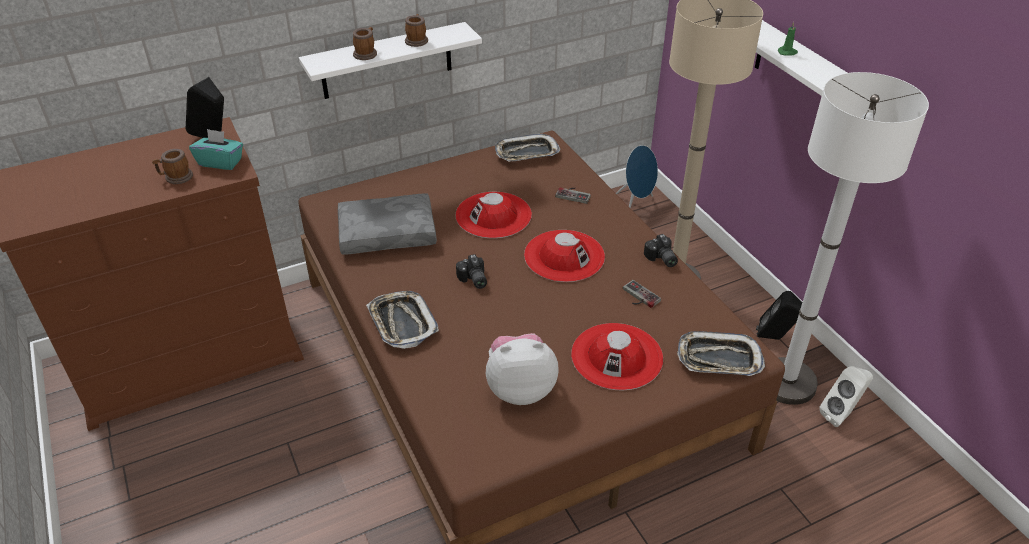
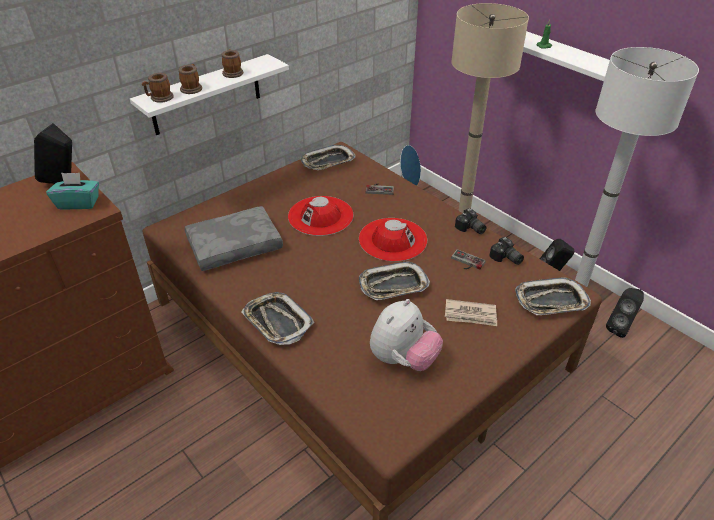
camera: 15 degrees left, 0 degrees up
(176, 177) = (37, 224): mug -> mug (159, 98)
(473, 280) = (325, 273): camera -> camera (506, 259)
(520, 388) = (403, 359): plush toy -> plush toy turned 150 degrees clockwise
(542, 308) = (393, 285): none -> tray
(617, 356) = (470, 315): red hat -> newspaper
(840, 415) = (620, 328): white speaker -> black speaker

